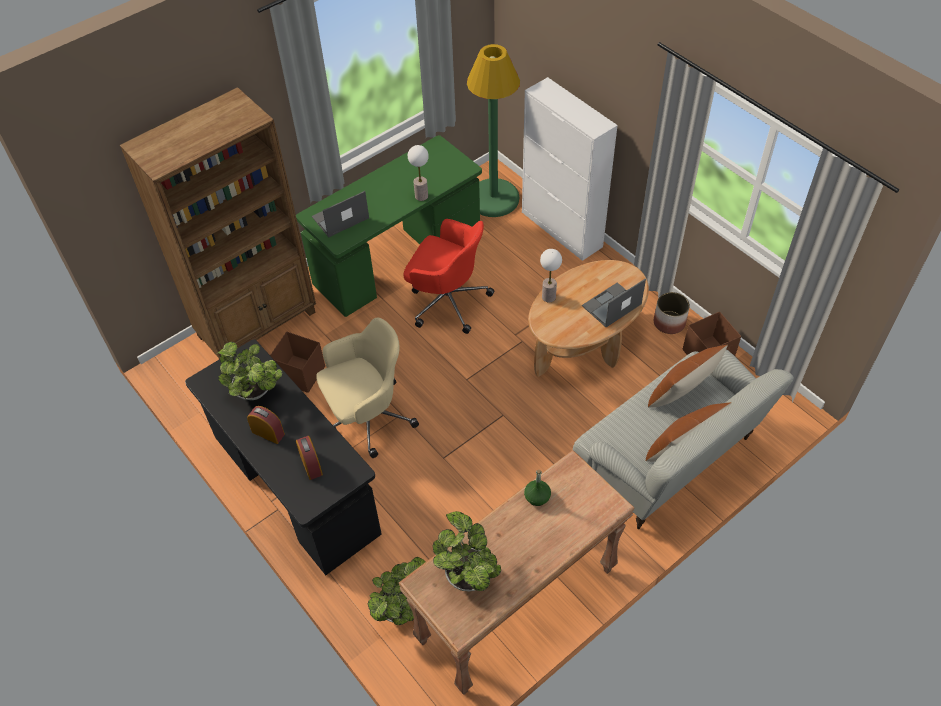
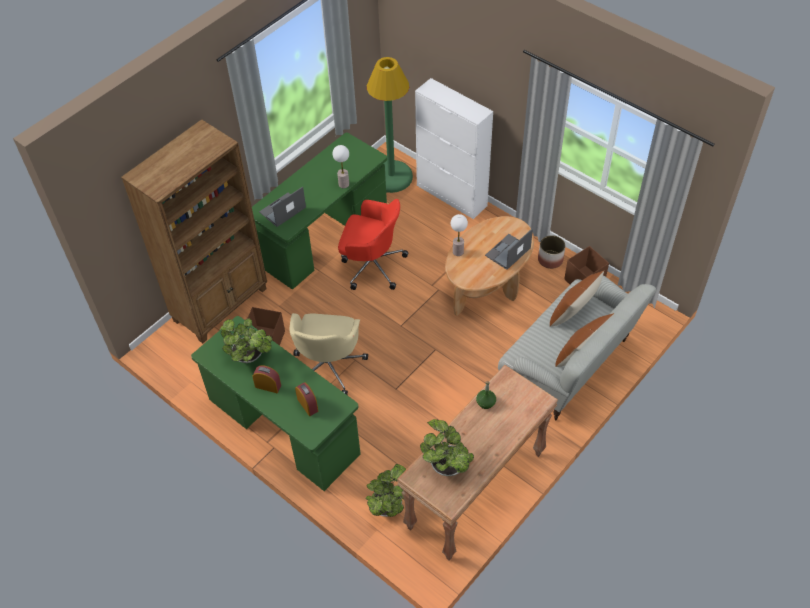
camera: 10 degrees left, 0 degrees up
(295, 485) = (283, 427): black desk -> green desk
(367, 417) = (328, 366): beige office chair -> beige office chair turned 135 degrees clockwise

